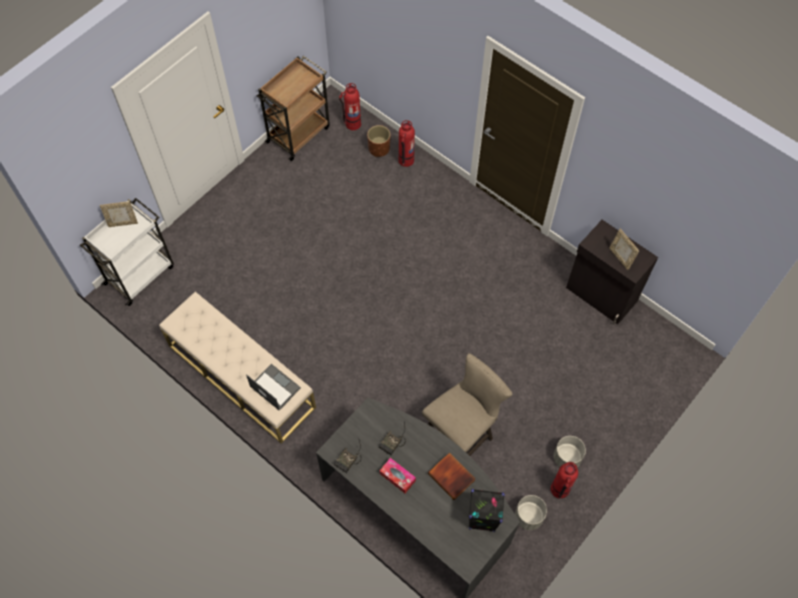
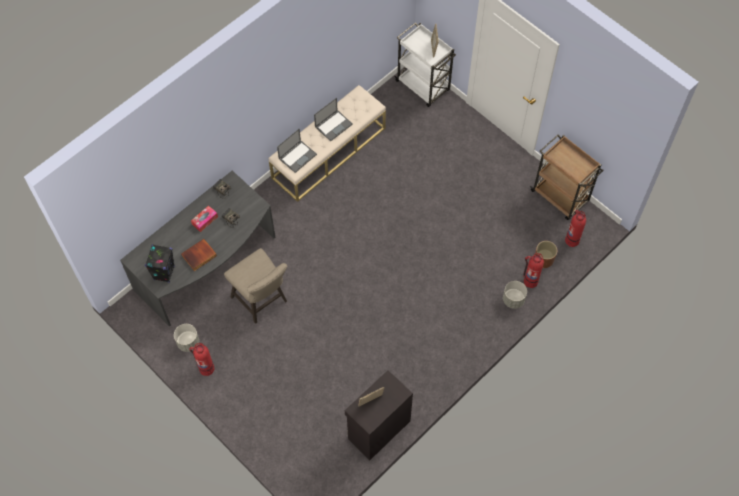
camera: 95 degrees right, 0 degrees up
(225, 348) = (334, 125): none -> laptop
(566, 457) = (231, 377): grey planter -> grey planter (513, 299)

